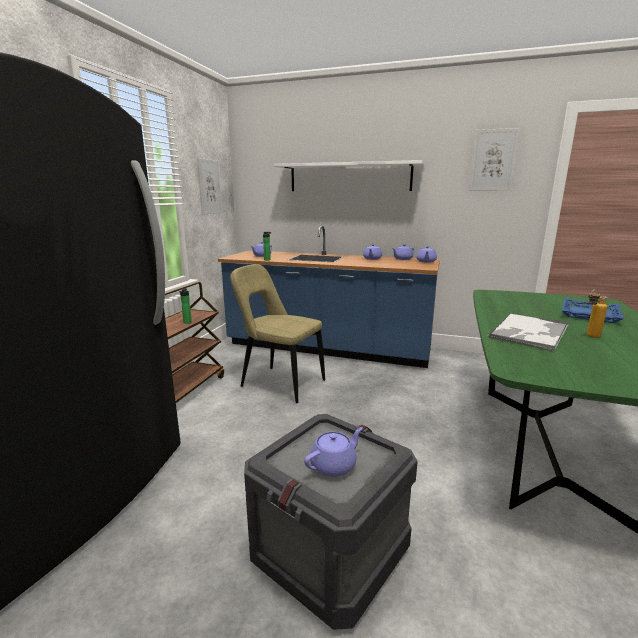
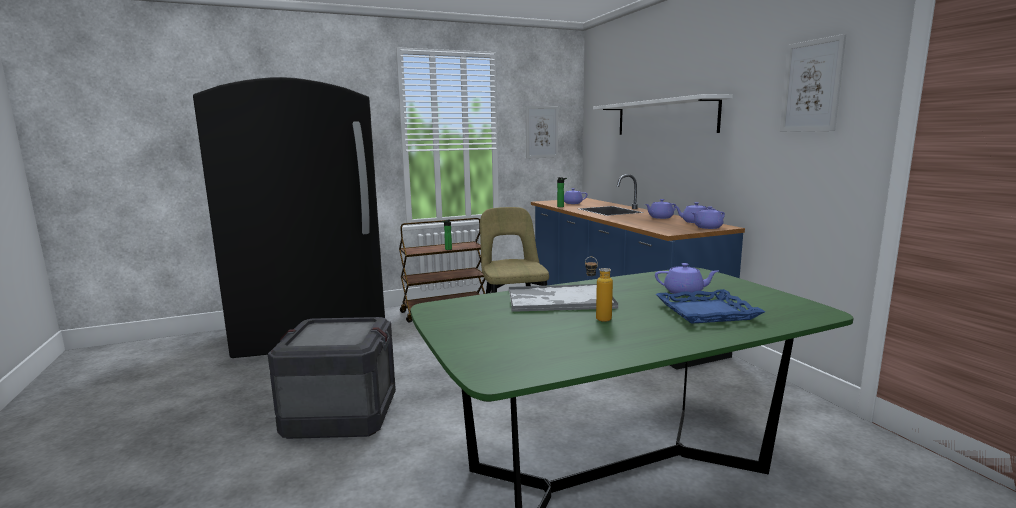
camera: 50 degrees right, 5 degrees down
(334, 465) = (326, 336): purple teapot -> purple teapot (684, 292)

